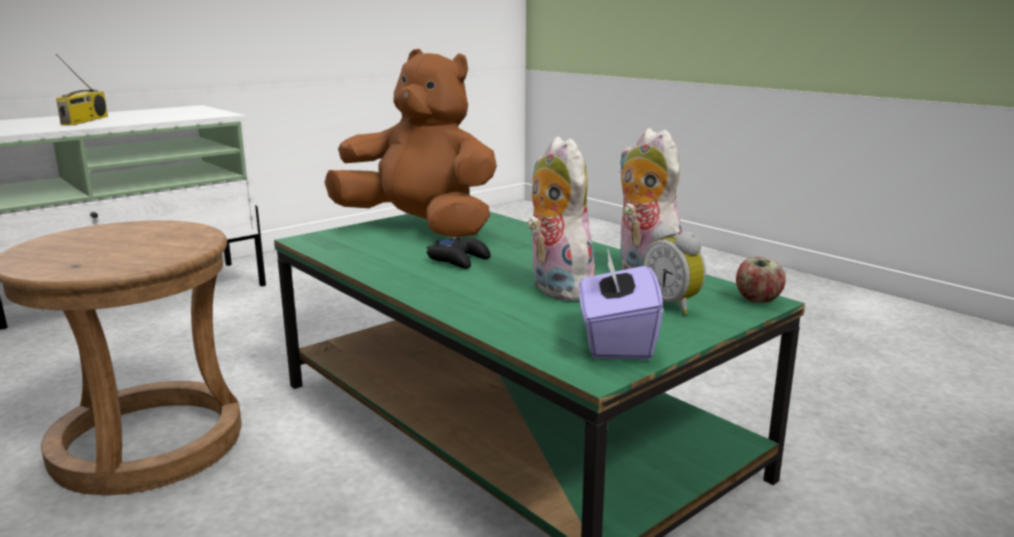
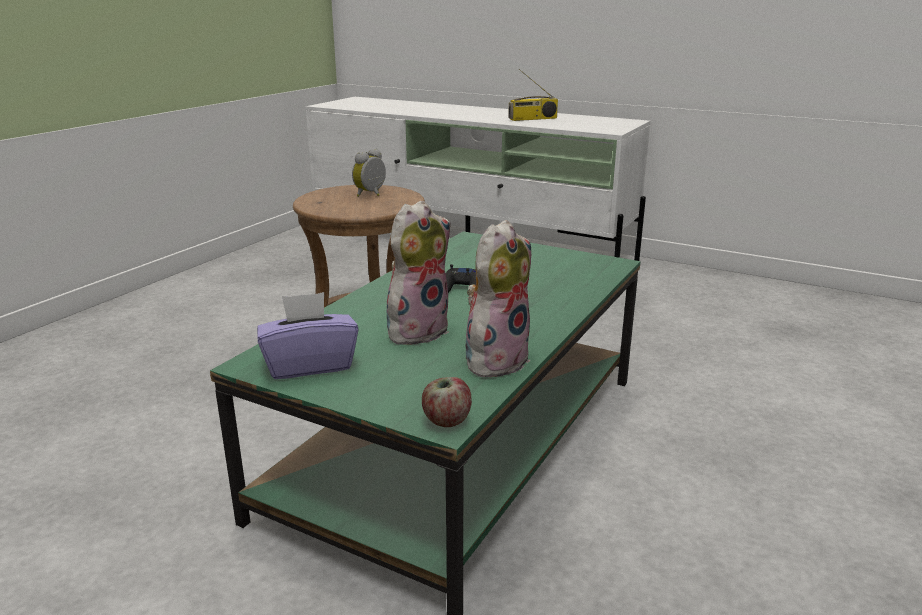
camera: 70 degrees right, 5 degrees up
(420, 228) = (538, 261): brown plush toy -> none
(673, 305) = (405, 381): alarm clock -> alarm clock (371, 195)

